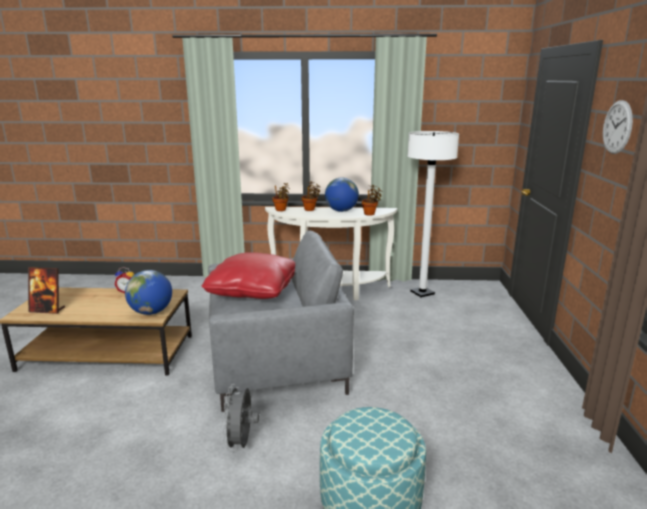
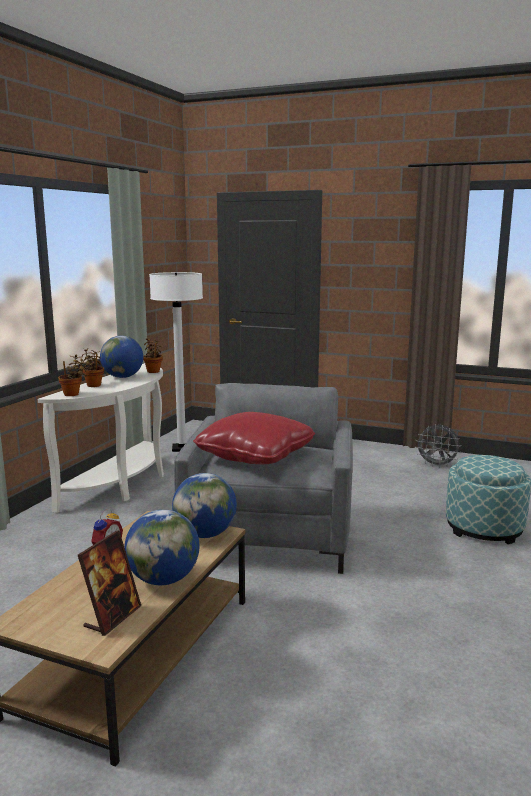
camera: 70 degrees left, 5 degrees down
(87, 313) = (163, 579): none -> globe
(241, 443) = (399, 568): grey fan -> grey fan (437, 465)
(617, 127) = (366, 250): wall clock -> none

